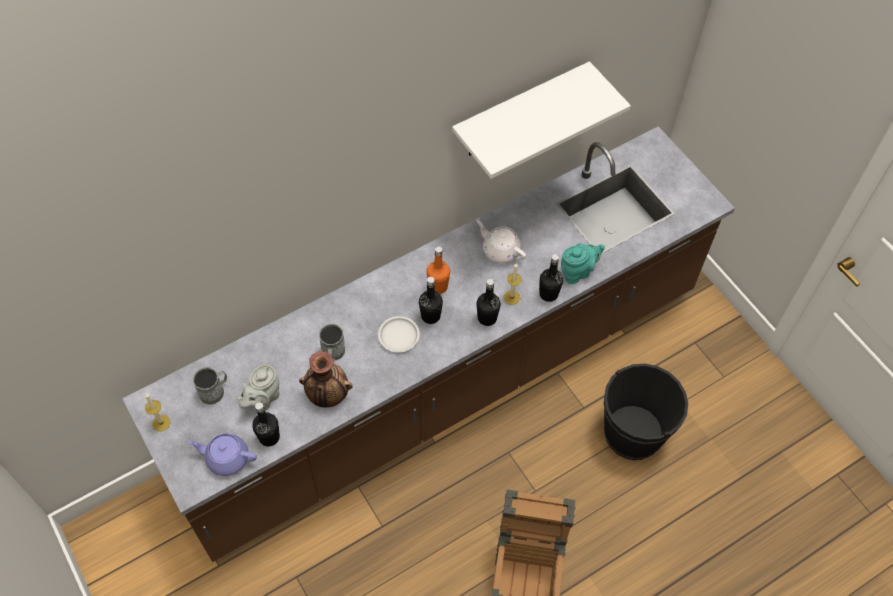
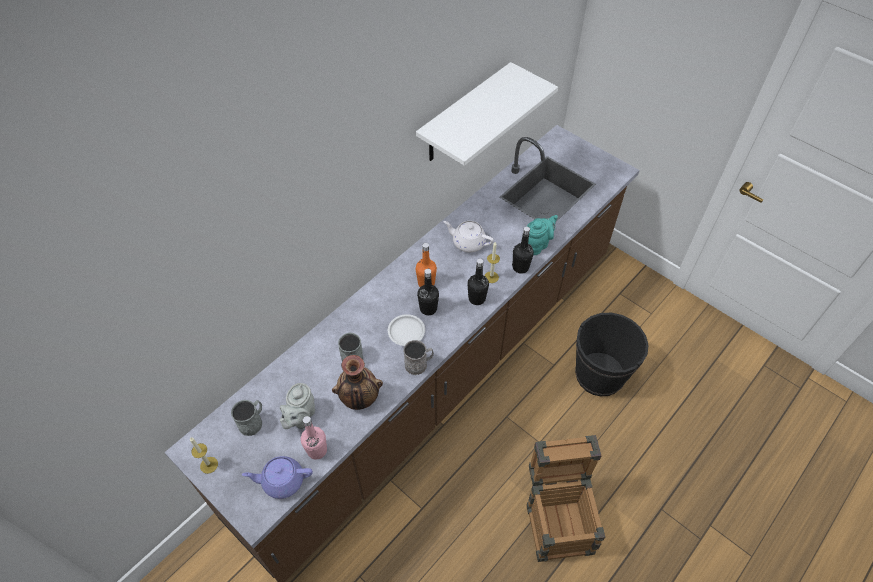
camera: 15 degrees left, 5 degrees down
(269, 437) = (317, 450): black bottle -> pink bottle
(400, 375) = (419, 364): none -> grey mug

